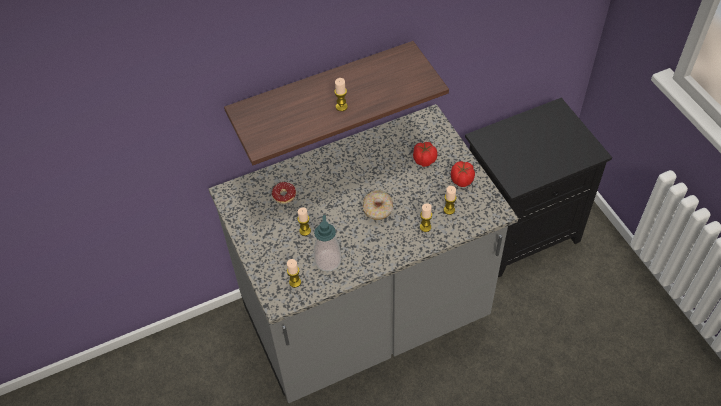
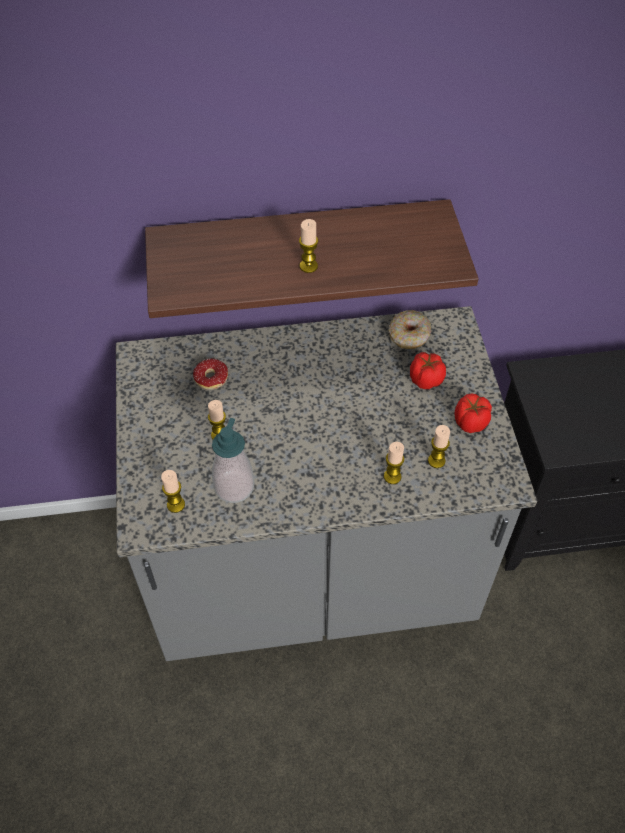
camera: 15 degrees right, 0 degrees up
(378, 209) = (333, 432): donut -> donut (409, 336)

